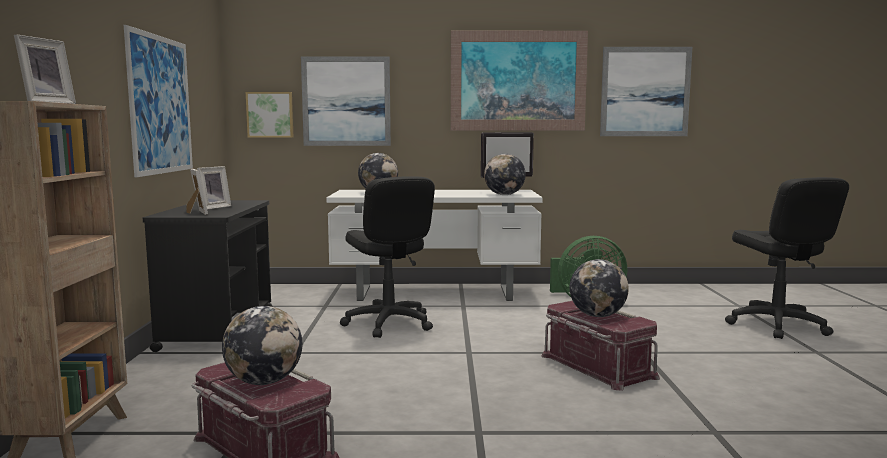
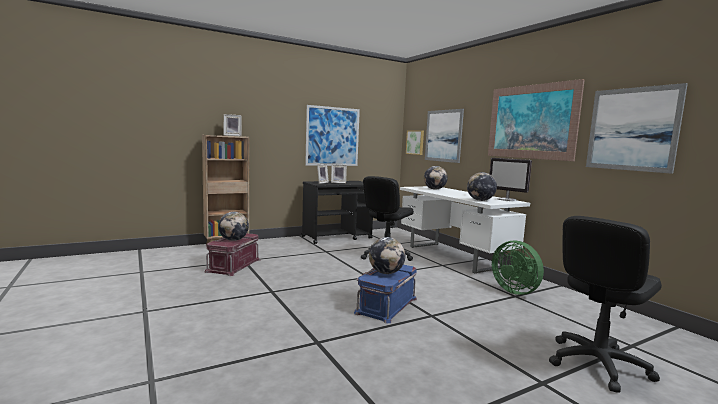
camera: 60 degrees right, 0 degrees up
(596, 366) = (386, 305): red storage box -> blue storage box

